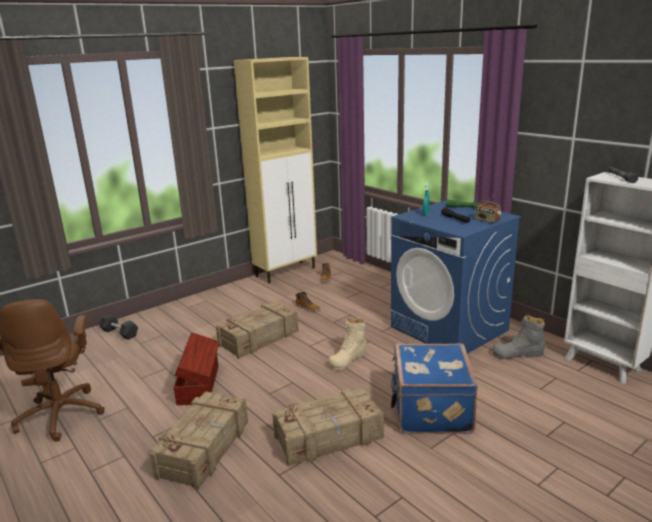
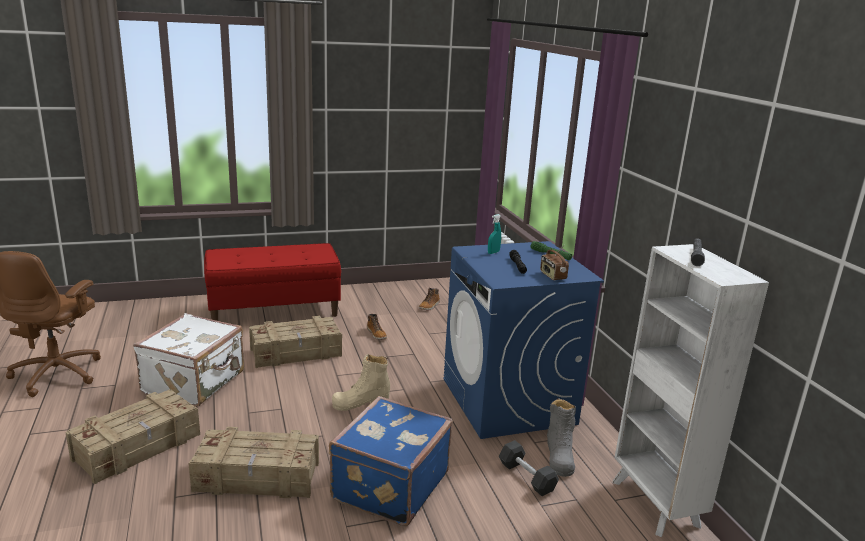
camera: 20 degrees right, 0 degrees up
(119, 333) = (177, 310): black dumbbell -> black dumbbell (526, 477)
(199, 384) = (195, 382): brown storage box -> white suitcase
(206, 311) = (274, 310): none -> red bench
(286, 272) = (395, 288): beige cabinet -> none
(518, 354) = (559, 456): grey boot -> grey boot turned 105 degrees counterclockwise

